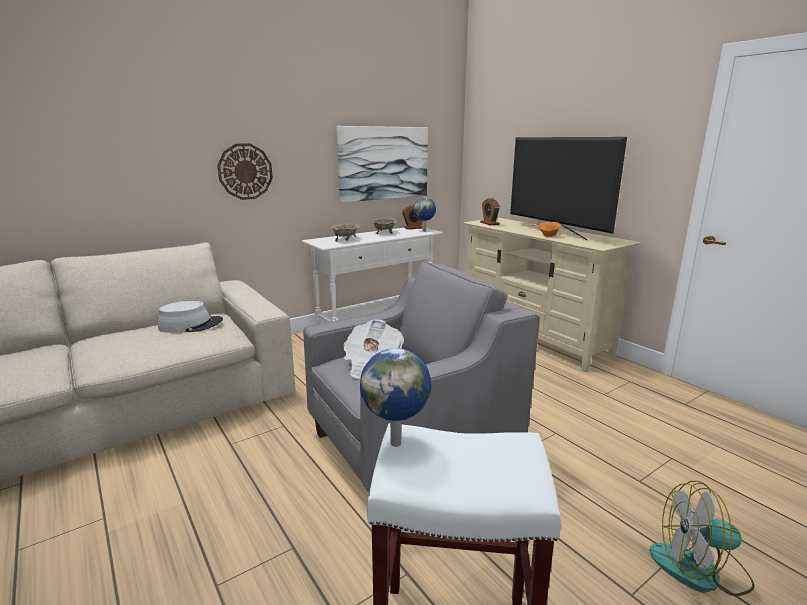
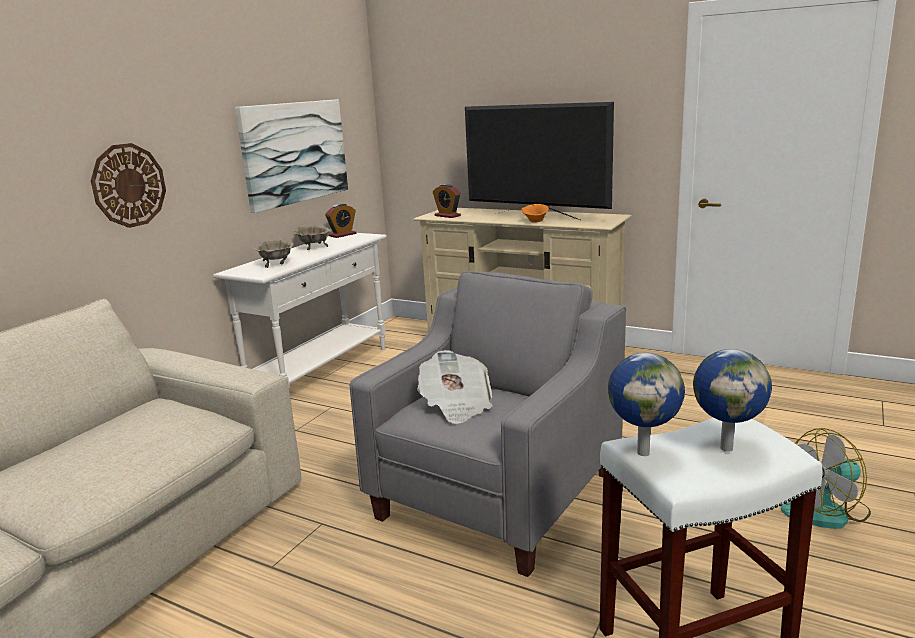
camera: 25 degrees left, 0 degrees up
(191, 325) = (142, 422): grey hat -> none
(424, 231) = (363, 237): globe -> globe (726, 447)

